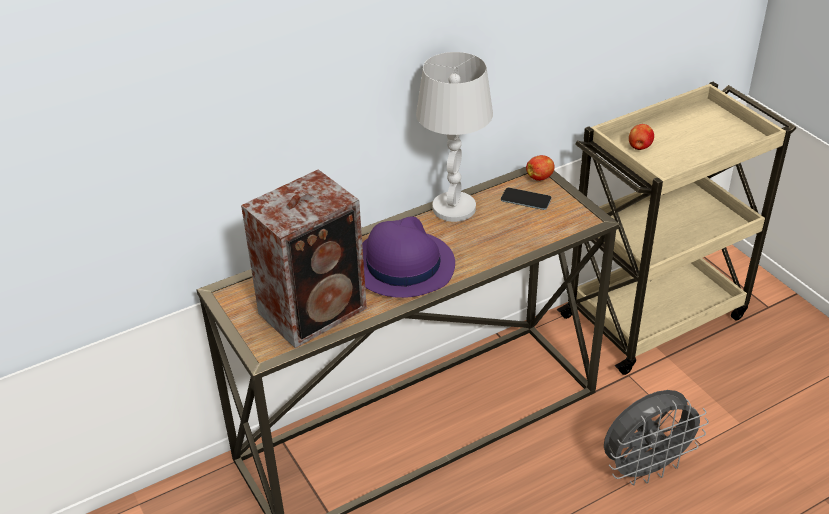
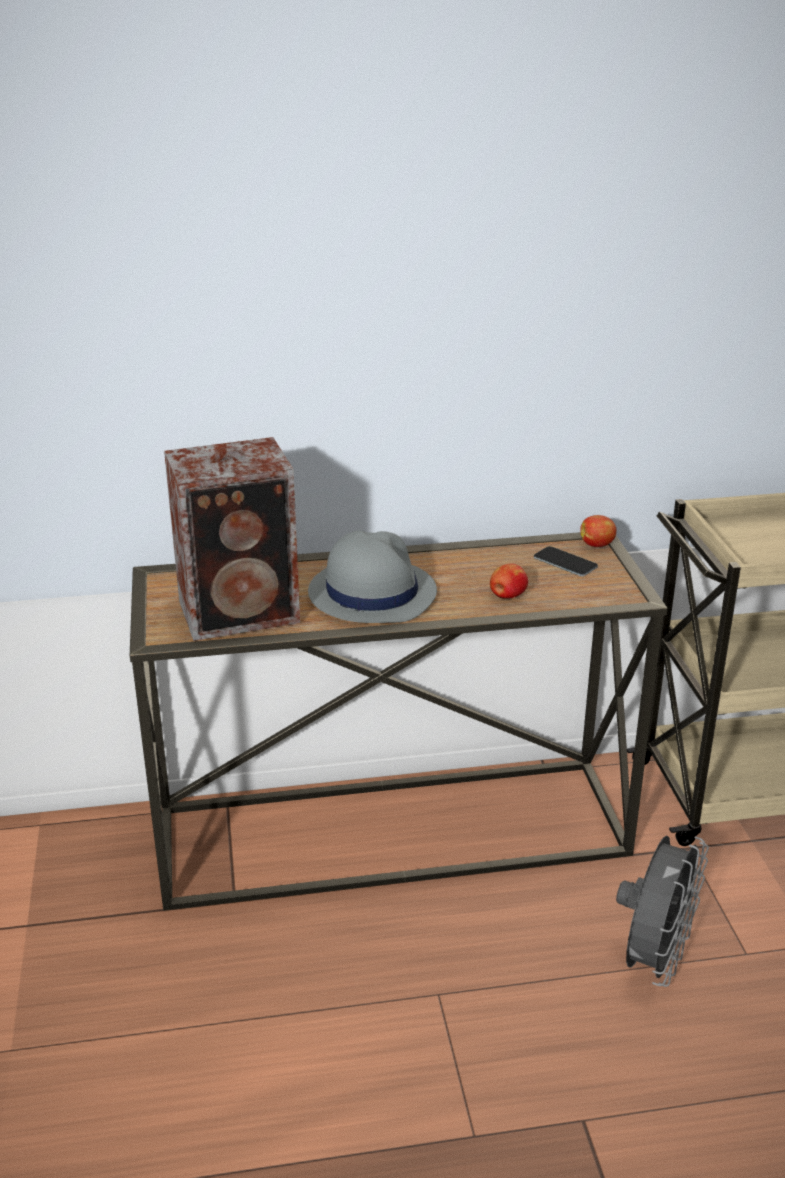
camera: 20 degrees right, 10 degrees down
(402, 265) = (371, 592): purple hat -> grey hat
(453, 208) = (471, 552): white table lamp -> none
(639, 147) = (741, 536): apple -> apple (507, 596)
(645, 468) = (654, 960): grey fan -> grey fan turned 60 degrees counterclockwise

